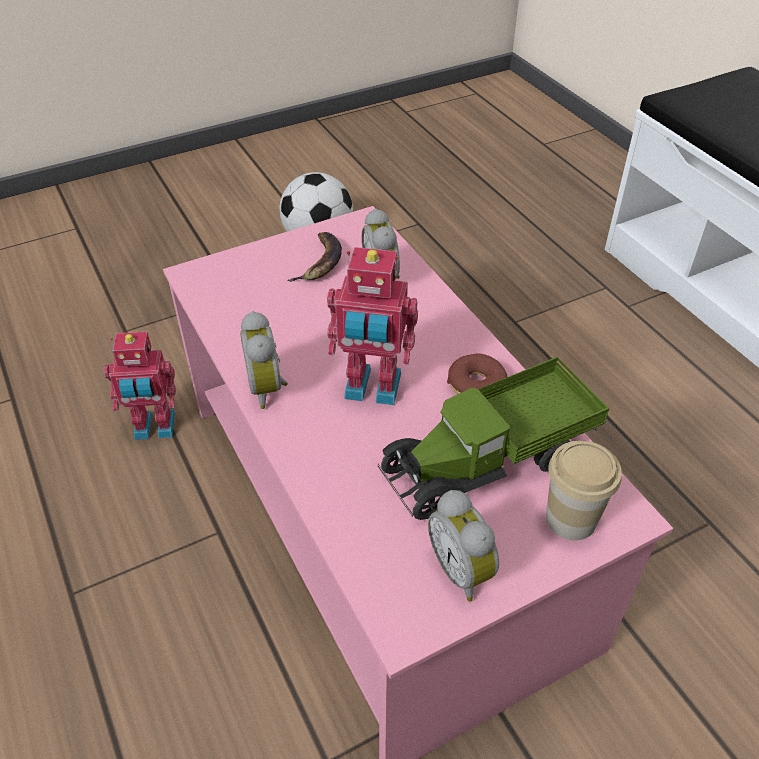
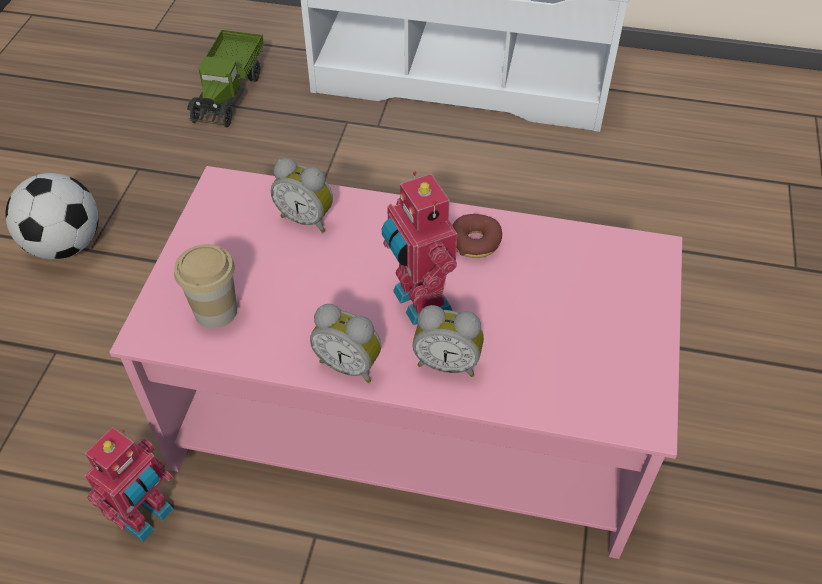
camera: 50 degrees left, 5 degrees up
(319, 261) = (236, 242): banana -> none
(372, 389) = (418, 302): toy robot -> toy robot turned 105 degrees clockwise
(463, 569) = (628, 360): alarm clock -> alarm clock (447, 362)
(490, 461) = (551, 284): toy truck -> toy truck (229, 93)
(571, 519) = (635, 278): cup -> cup (216, 311)

